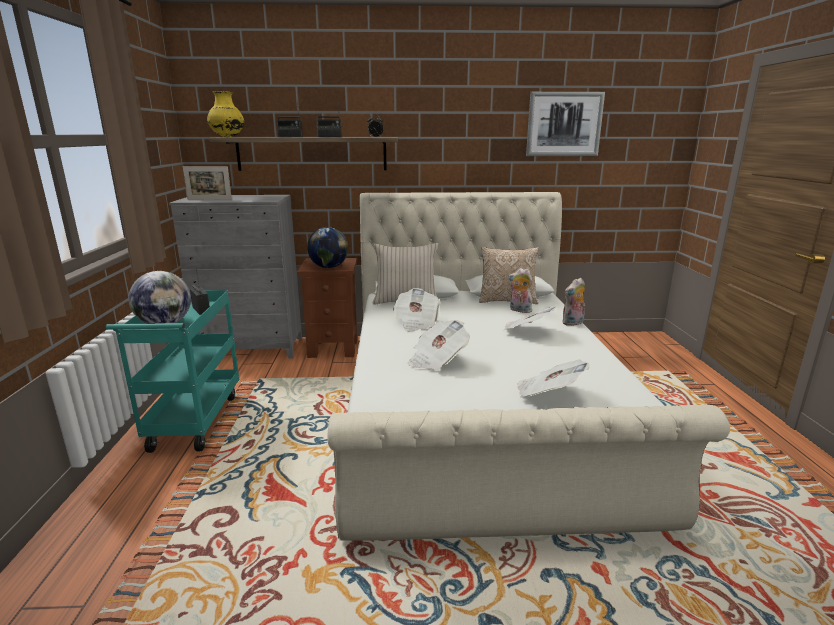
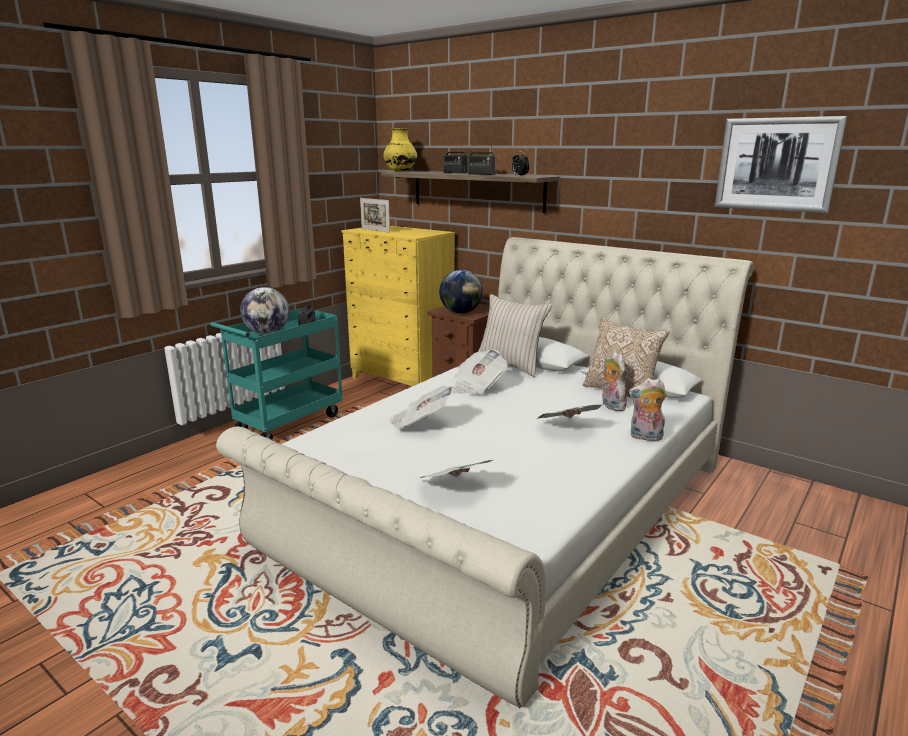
camera: 40 degrees right, 0 degrees up
(252, 349) = (402, 381): grey dresser -> yellow dresser

